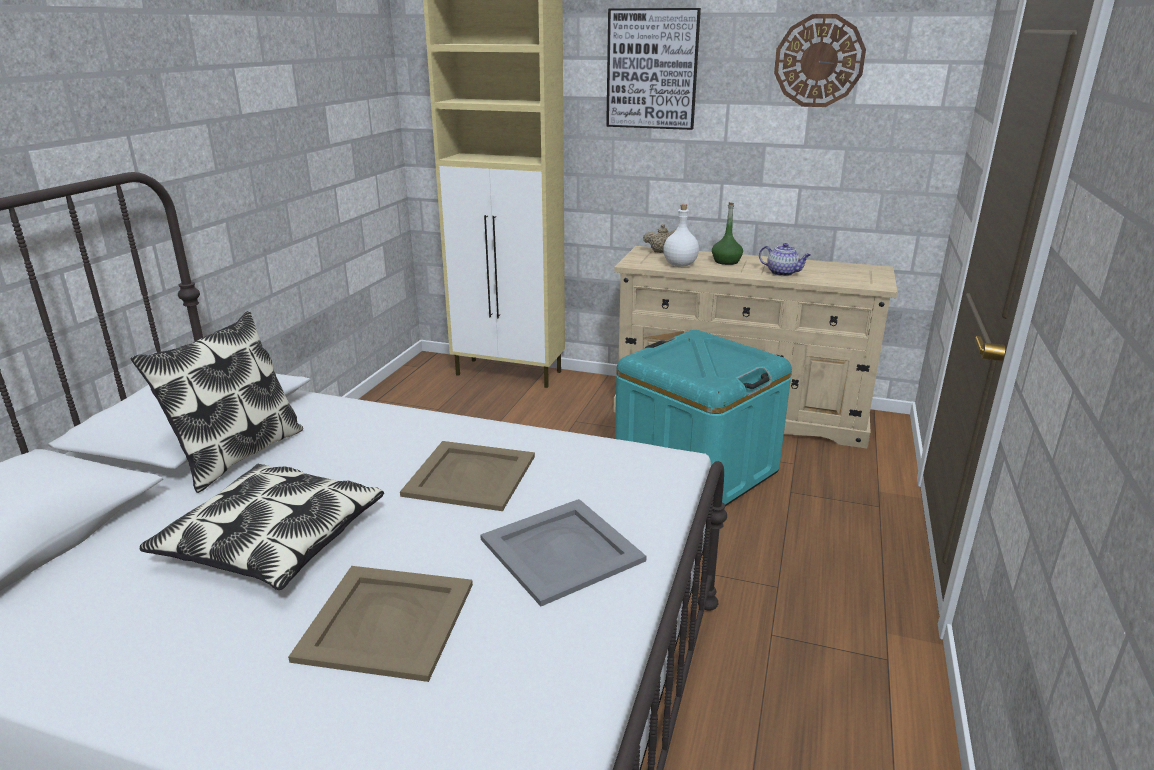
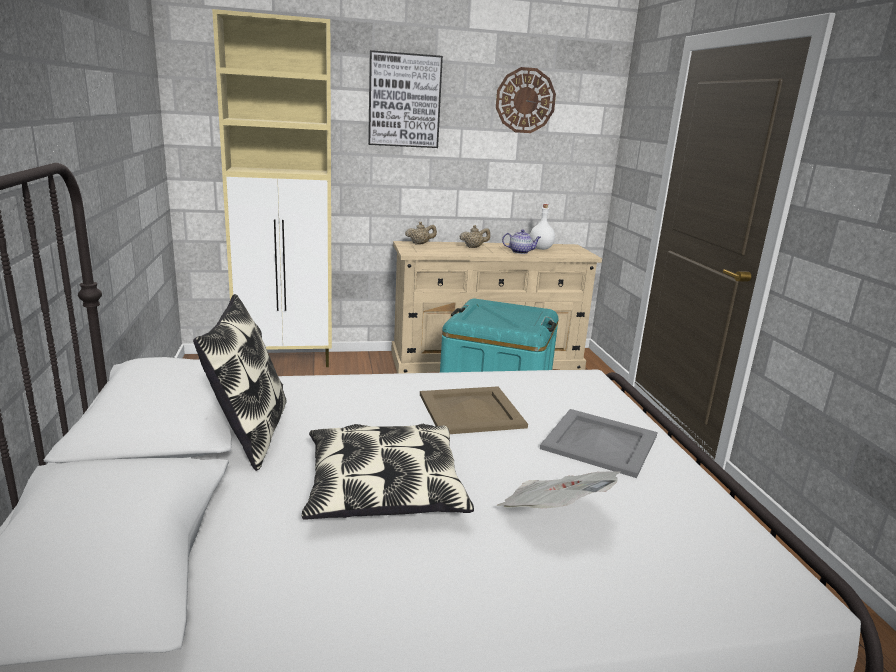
camera: 30 degrees left, 5 degrees down
(386, 620) = (553, 515): beige tray -> newspaper
(680, 265) = (446, 251): white bottle -> white bottle (541, 248)
(726, 261) = (474, 247): green bottle -> beige teapot

